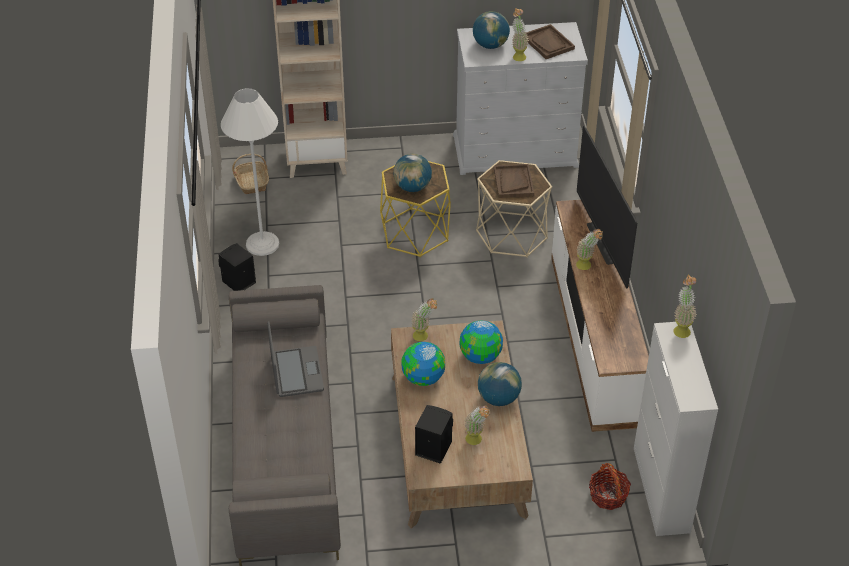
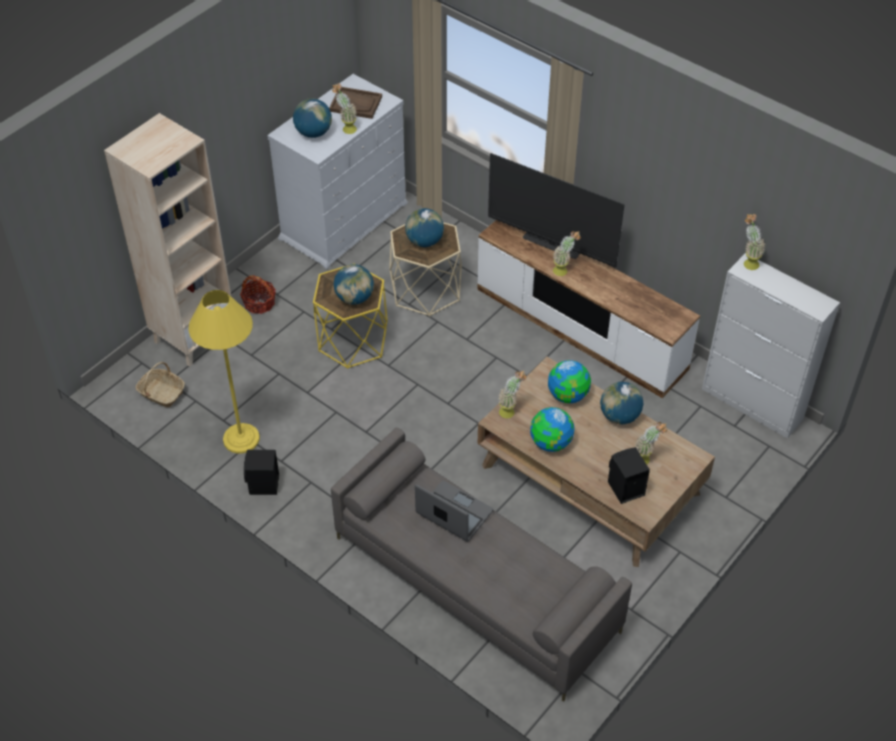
camera: 45 degrees left, 5 degrees up
(262, 244) = (241, 438): white floor lamp -> yellow floor lamp
(513, 182) = (424, 241): brown tray -> globe
(608, 496) = (727, 435): basket -> basket (259, 303)

